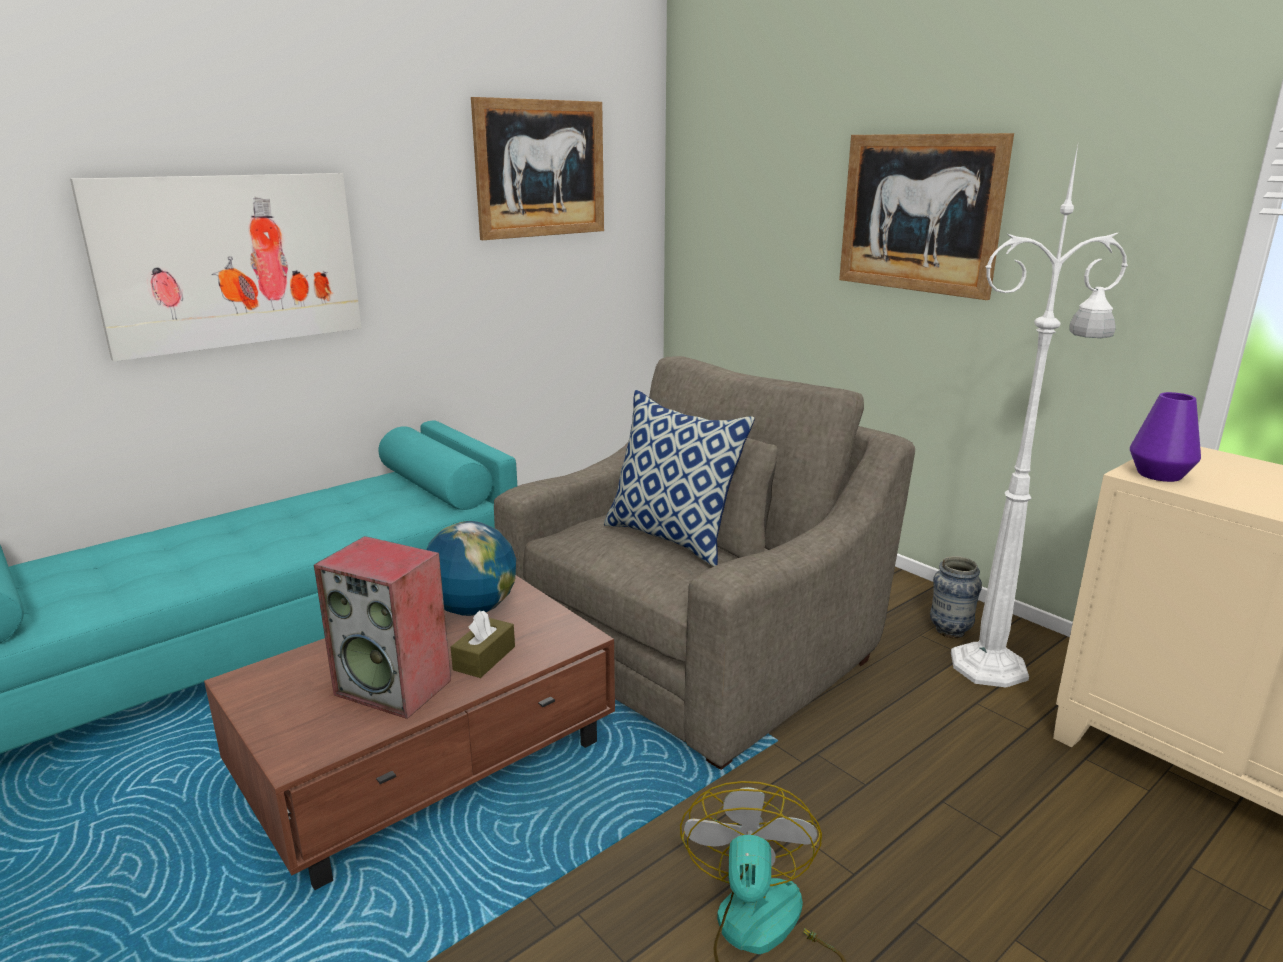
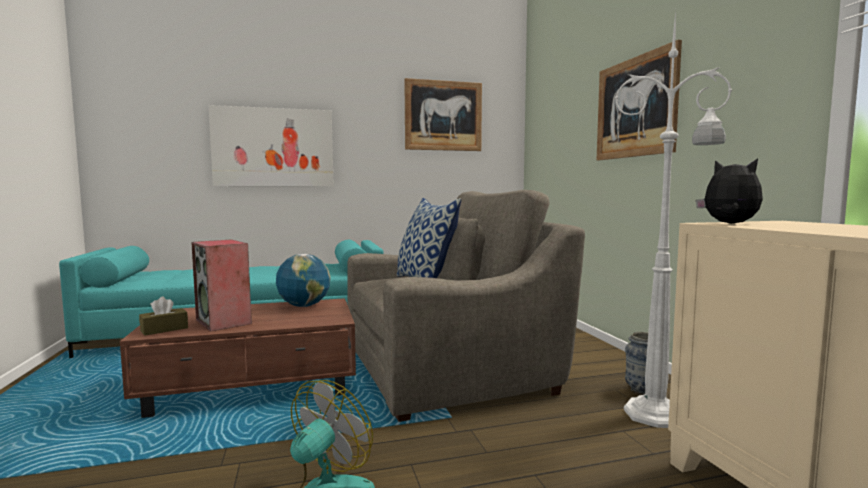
camera: 25 degrees right, 15 degrees down
(484, 658) = (279, 320): brown tissue box -> brown tissue box (164, 329)
(1159, 474) = (729, 223): purple vase -> plush toy

